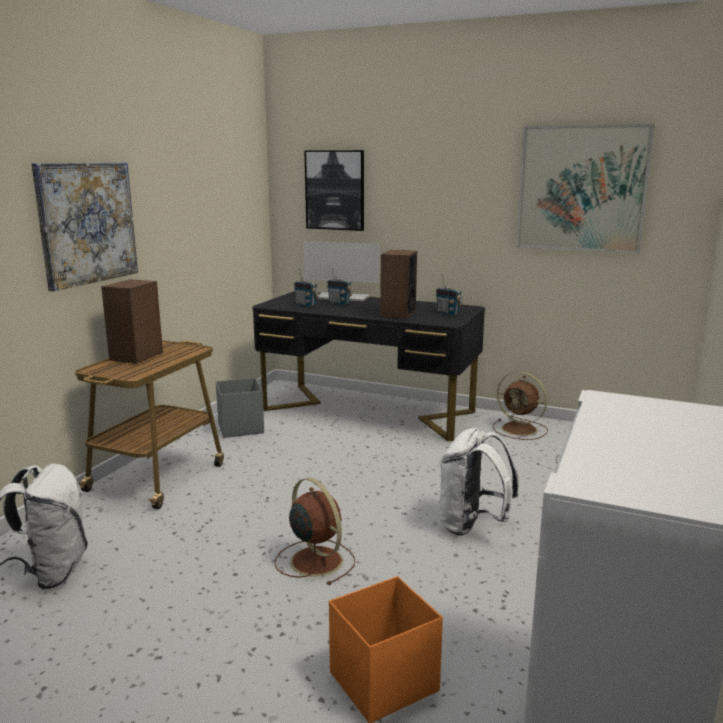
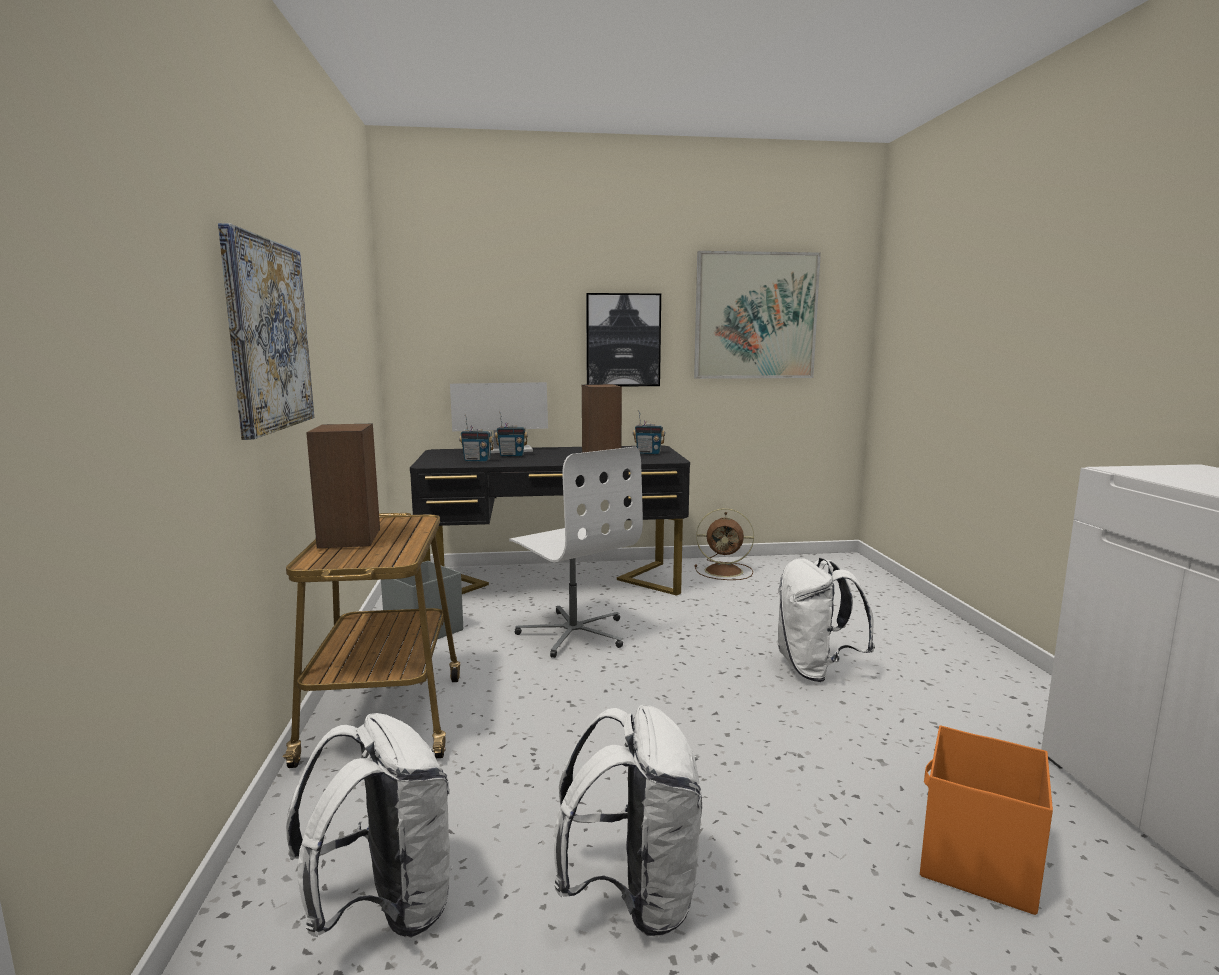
camera: 30 degrees left, 5 degrees down
(159, 614) = (633, 896): none -> white backpack
(315, 560) = (721, 754): brown fan -> none
(331, 452) = (573, 633): none -> white office chair
(335, 190) = (476, 322): picture -> picture (623, 340)

